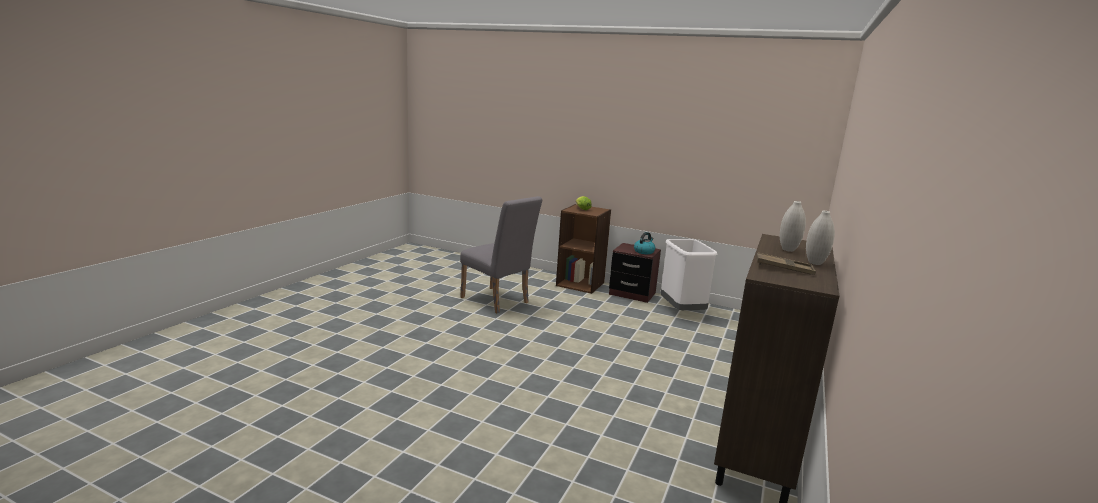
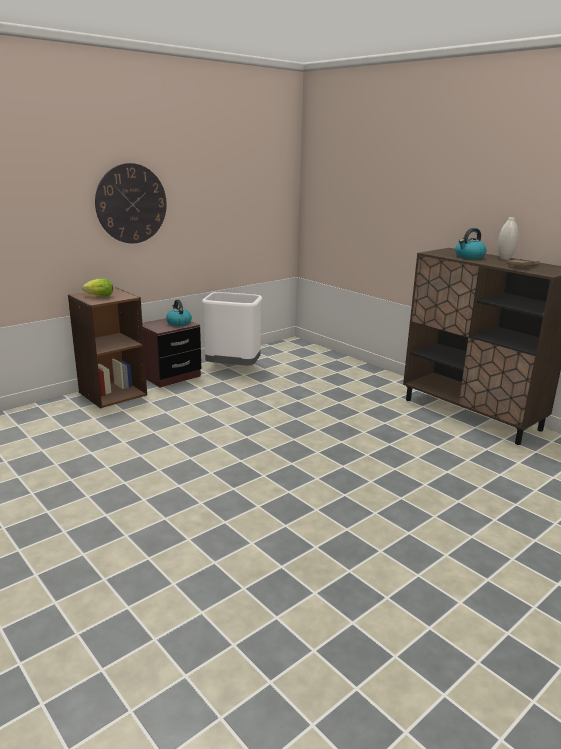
camera: 65 degrees left, 5 degrees up
(497, 301) = (106, 456): grey chair -> none
(636, 149) = (131, 204): none -> wall clock
(788, 250) = (469, 257): white vase -> kettle

